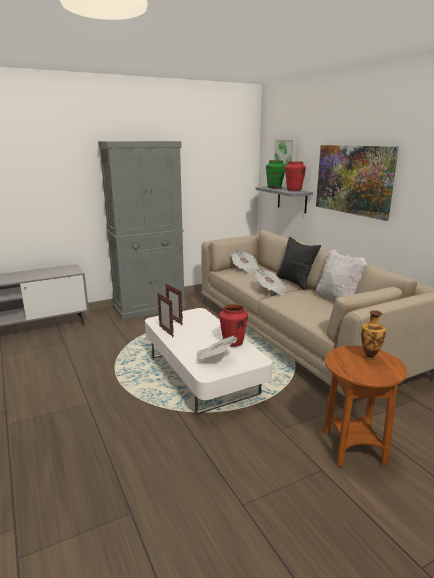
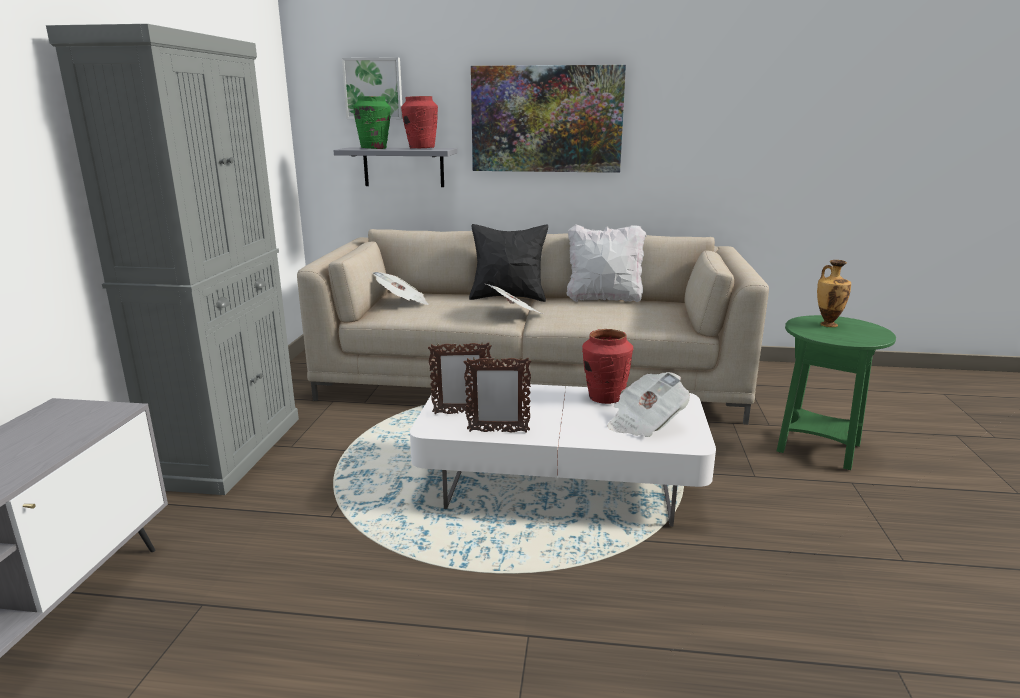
camera: 55 degrees left, 0 degrees up
(353, 447) = (818, 449): brown side table -> green side table

